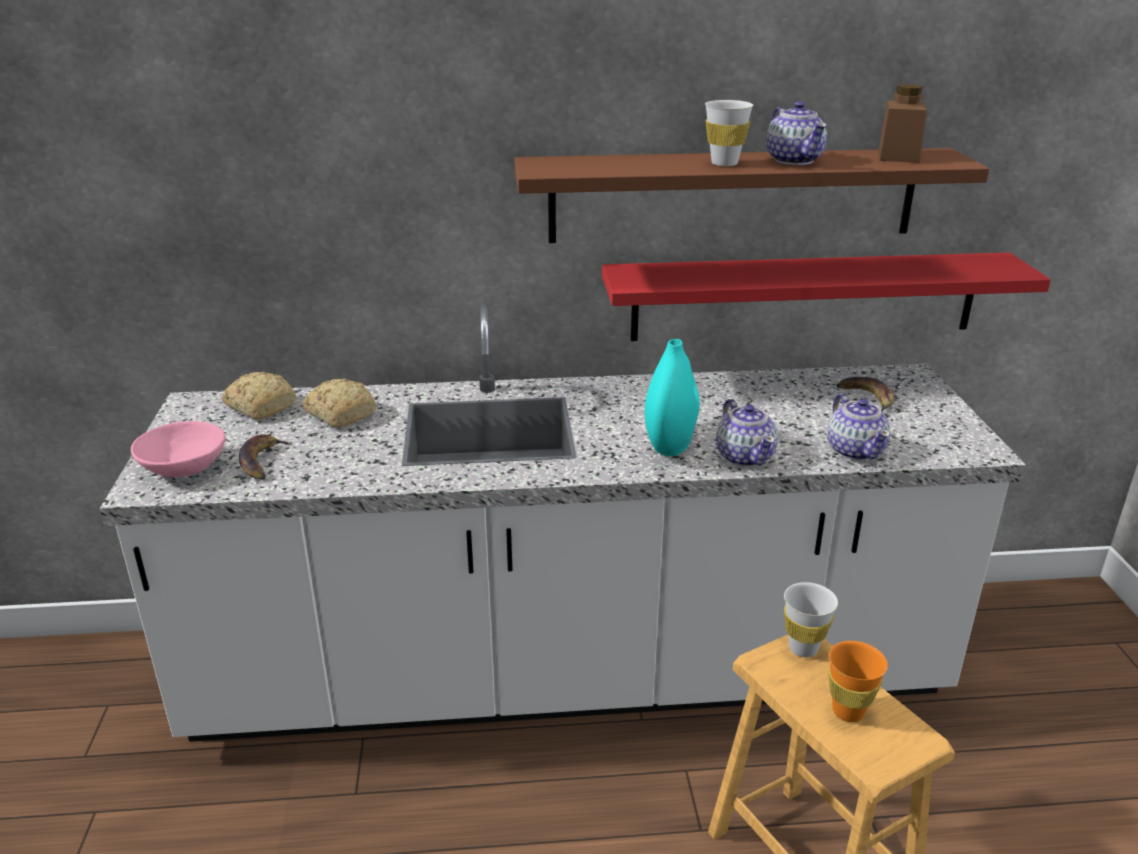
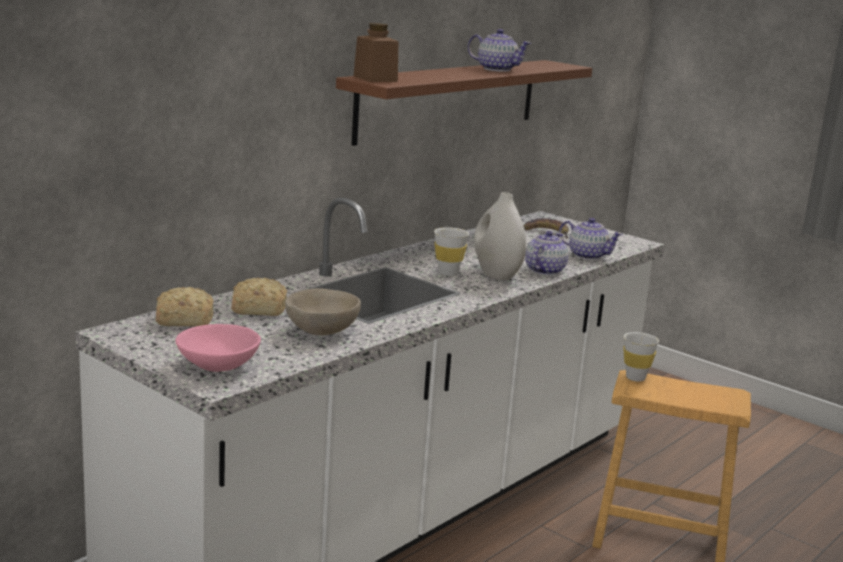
camera: 45 degrees left, 10 degrees down
(262, 461) = (268, 346): banana -> none
(342, 459) = (322, 330): none -> beige bowl
(670, 444) = (496, 274): turquoise vase -> white vase
(724, 163) = (469, 73): white cup -> white cup (448, 273)
(745, 456) = (544, 270): teapot -> teapot turned 90 degrees counterclockwise
(804, 296) = (482, 171): red shelf -> none
(848, 711) = (693, 394): orange cup -> none
(898, 156) = (537, 64): brown jar -> brown jar (375, 79)

